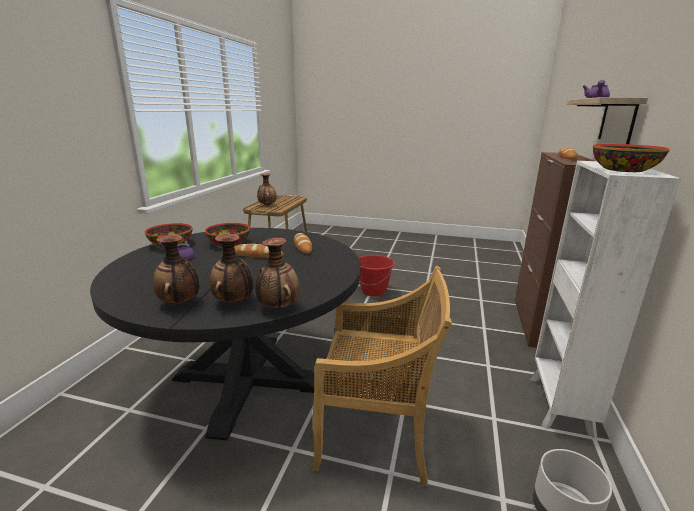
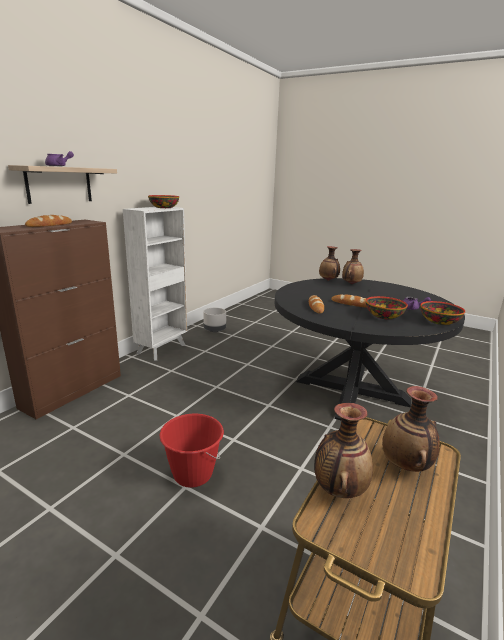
camera: 165 degrees left, 0 degrees up
(180, 303) = (378, 286): vase -> vase (339, 489)
(376, 433) = (272, 356): beige chair -> none

